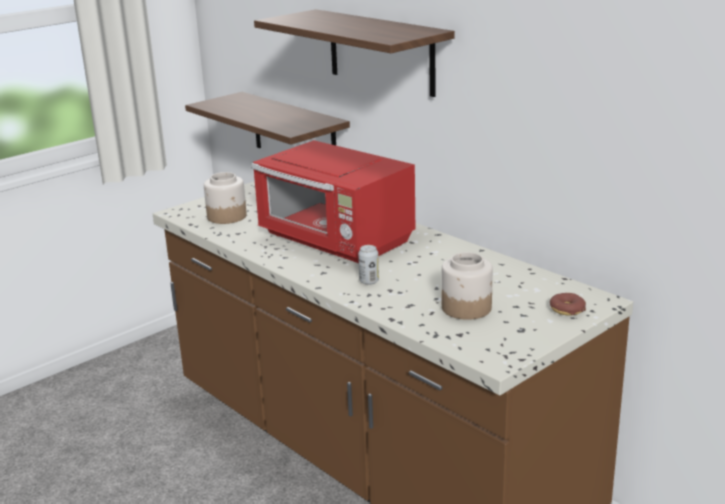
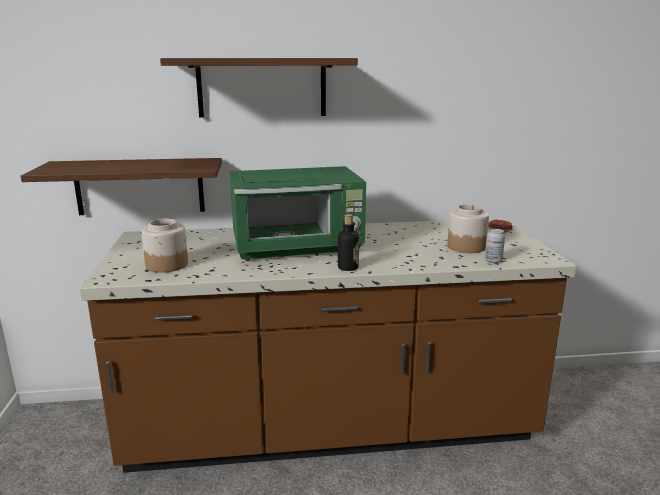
camera: 55 degrees left, 5 degrees down
(315, 276) = (348, 267): none -> bottle
(336, 241) = (298, 248): red microwave -> green microwave
(369, 281) = (385, 257): can -> can (493, 260)

